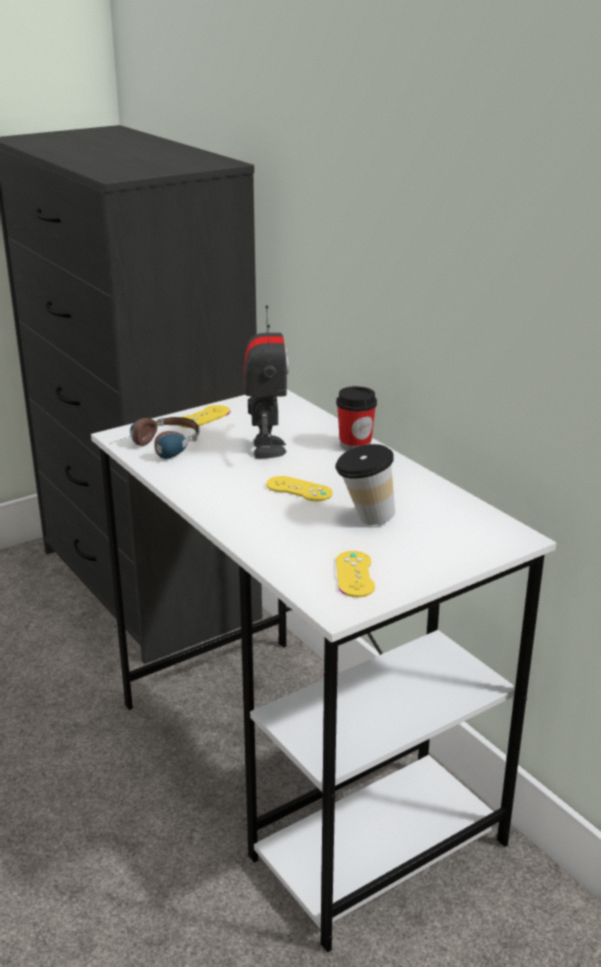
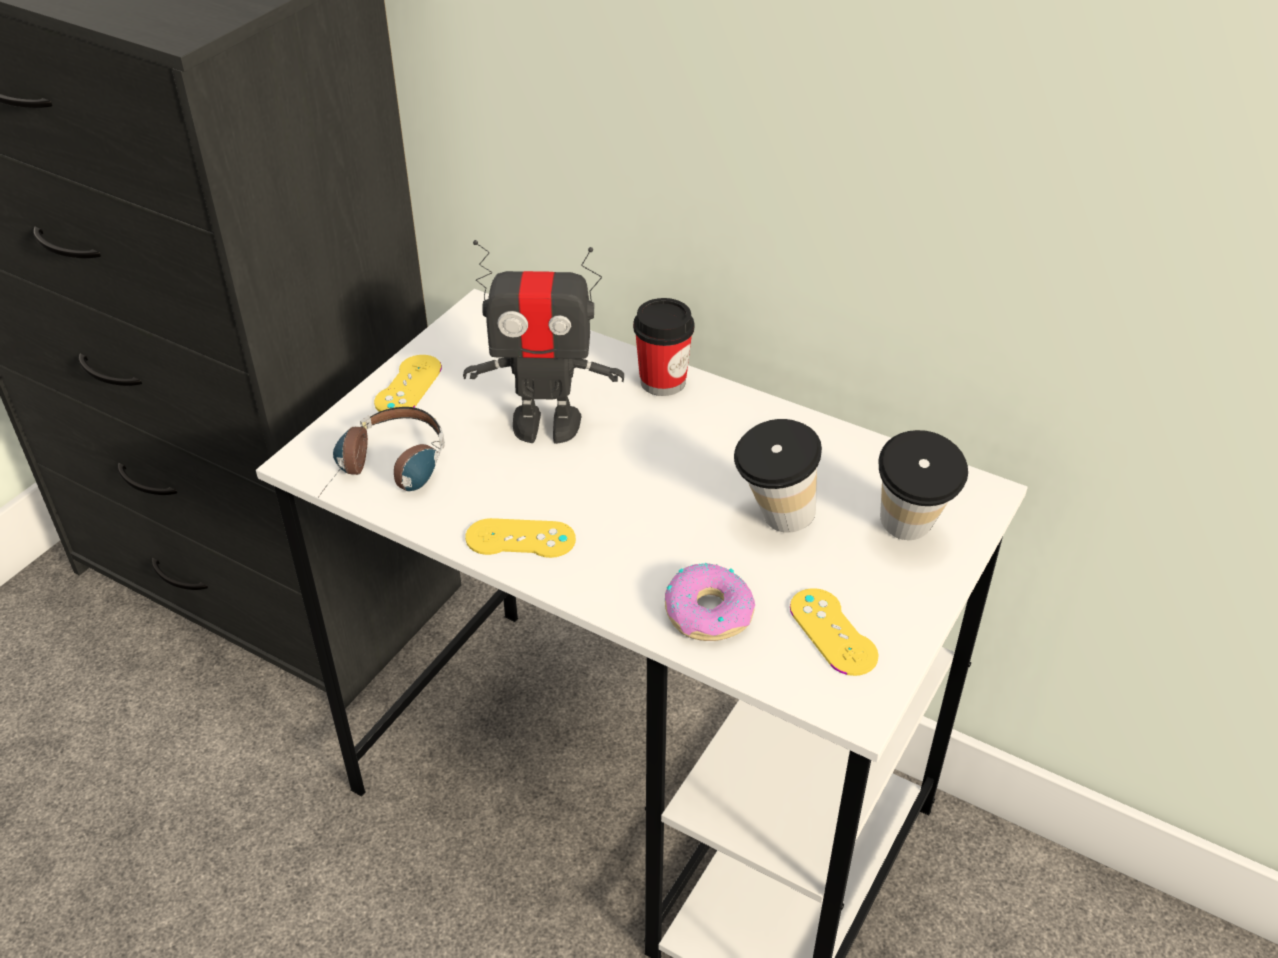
camera: 25 degrees left, 15 degrees up
(266, 448) = (546, 424): toy robot -> toy robot turned 120 degrees clockwise
(285, 547) = (708, 612): none -> donut
(299, 489) = (647, 492): yellow game controller -> yellow game controller (520, 539)
(448, 545) = (908, 535): none -> cup

